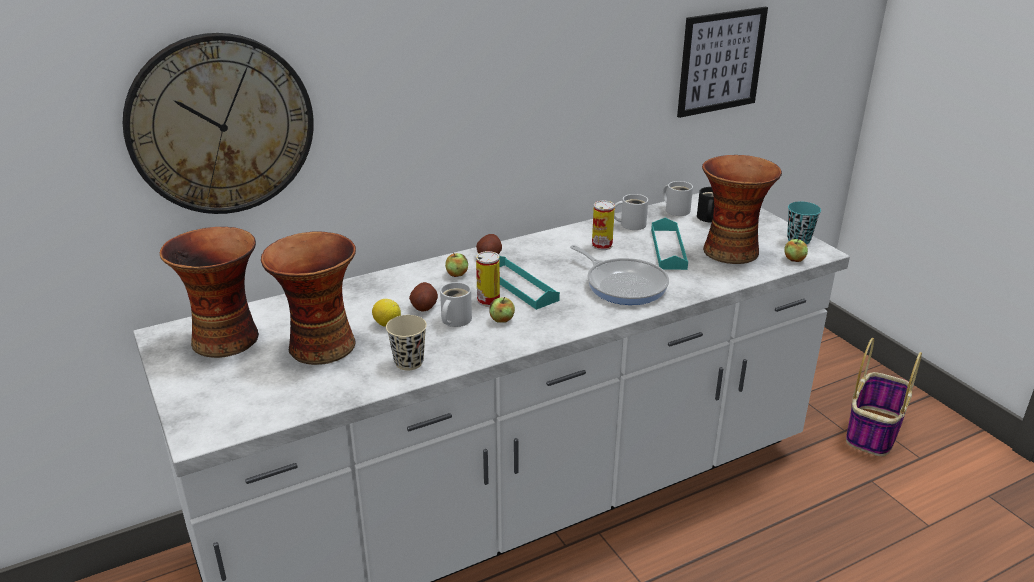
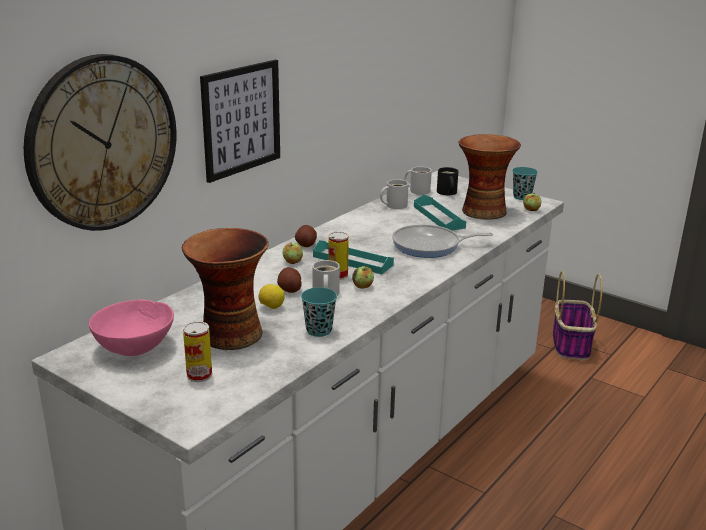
camera: 25 degrees left, 5 degrees down
(226, 338) = (134, 347): vase -> pink bowl
(409, 362) = (319, 330): beige cup -> turquoise cup
(602, 245) = (387, 222): can -> can (199, 375)
(623, 284) = (430, 246): frying pan -> frying pan turned 150 degrees clockwise
(721, 61) = (430, 68): picture -> picture (241, 119)

